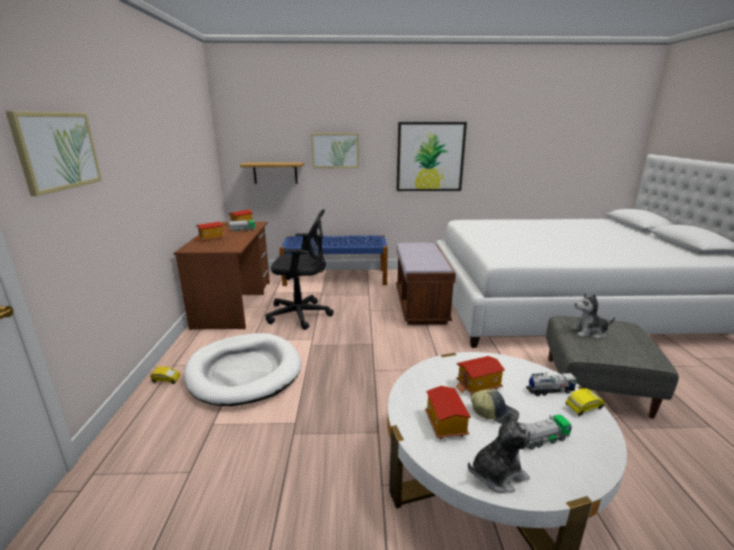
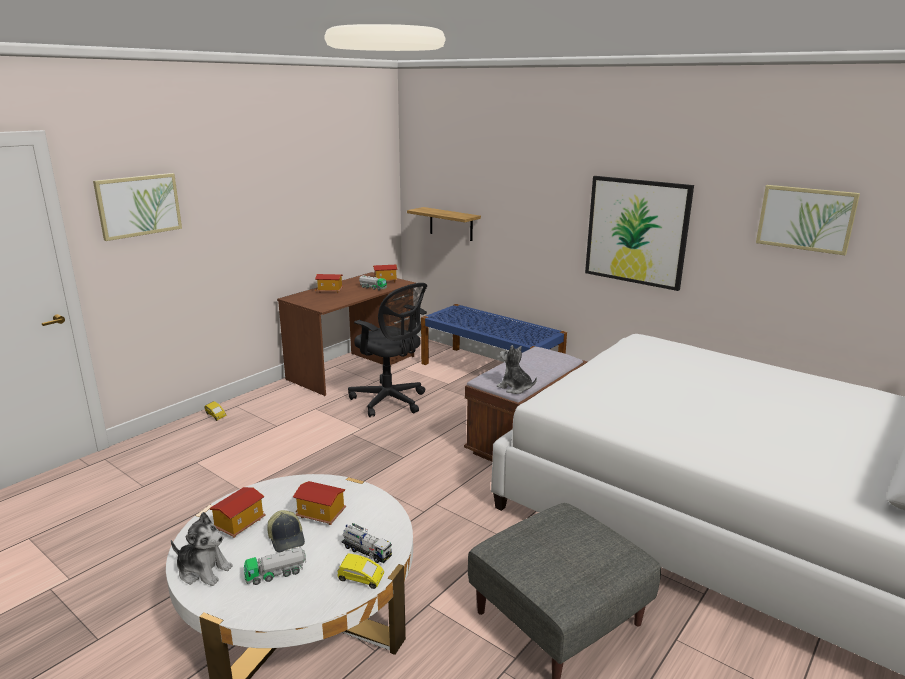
camera: 40 degrees right, 0 degrees up
(244, 372) = (269, 433): white dog bed -> none
(335, 150) = (516, 205): picture -> picture (805, 219)
(541, 440) = (276, 574): toy truck -> toy truck turned 135 degrees clockwise
(589, 332) = (553, 535): plush toy -> plush toy (515, 388)

